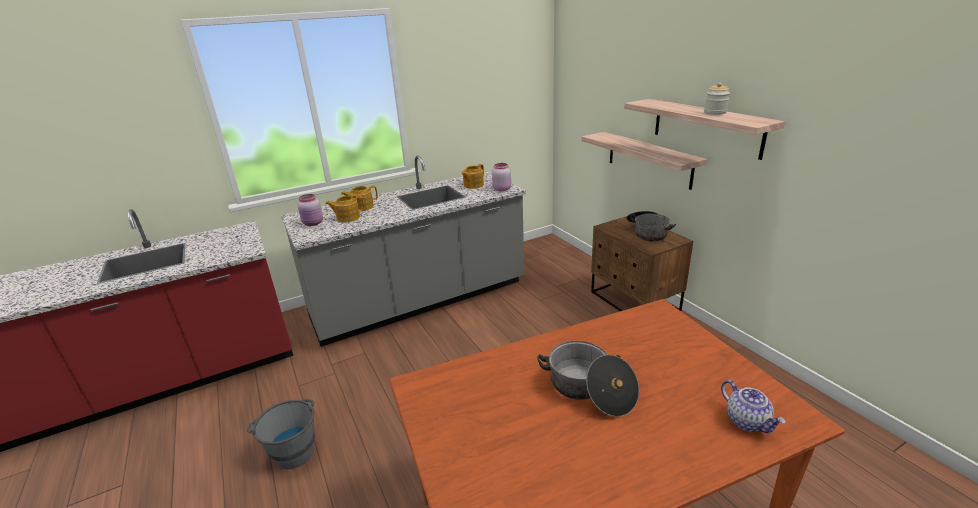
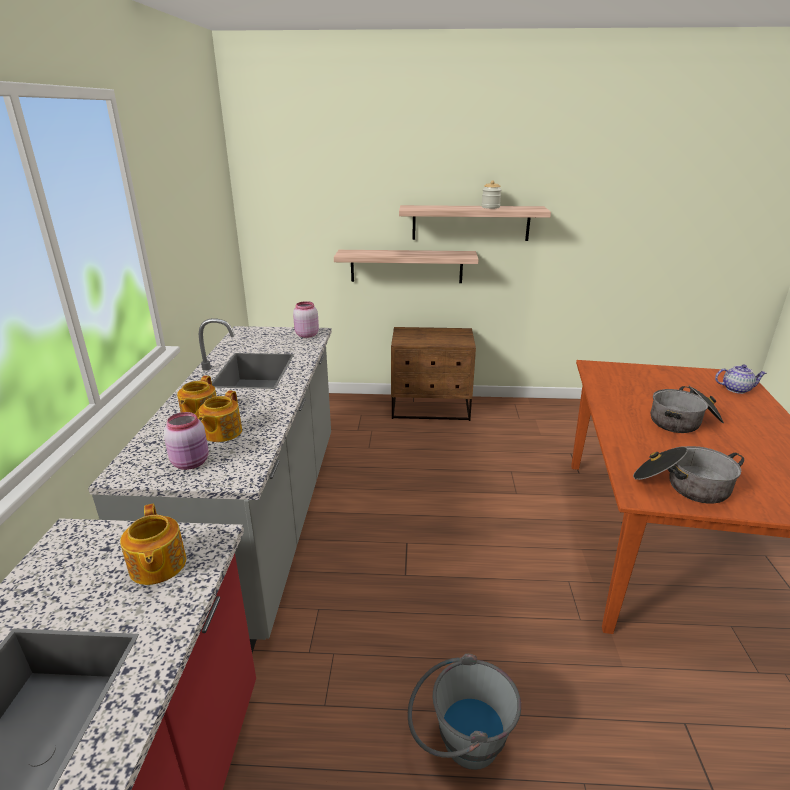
camera: 60 degrees left, 0 degrees up
(473, 185) = (265, 342): teapot -> teapot (157, 566)
(647, 233) = (436, 334): cooking pot -> cooking pot (682, 485)

